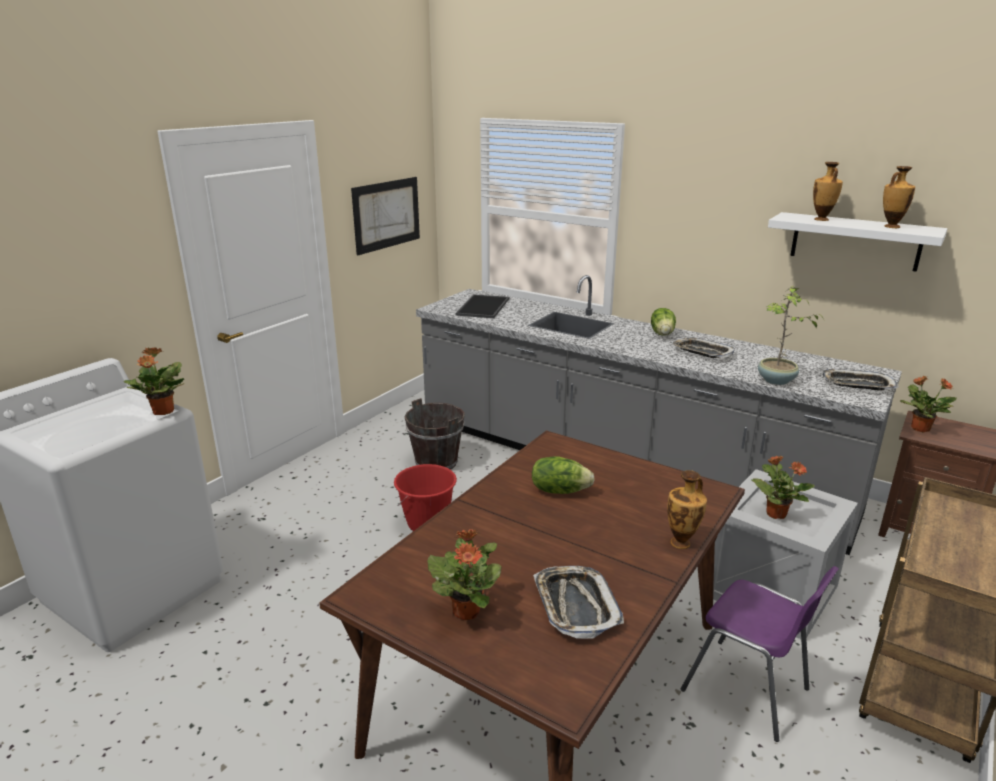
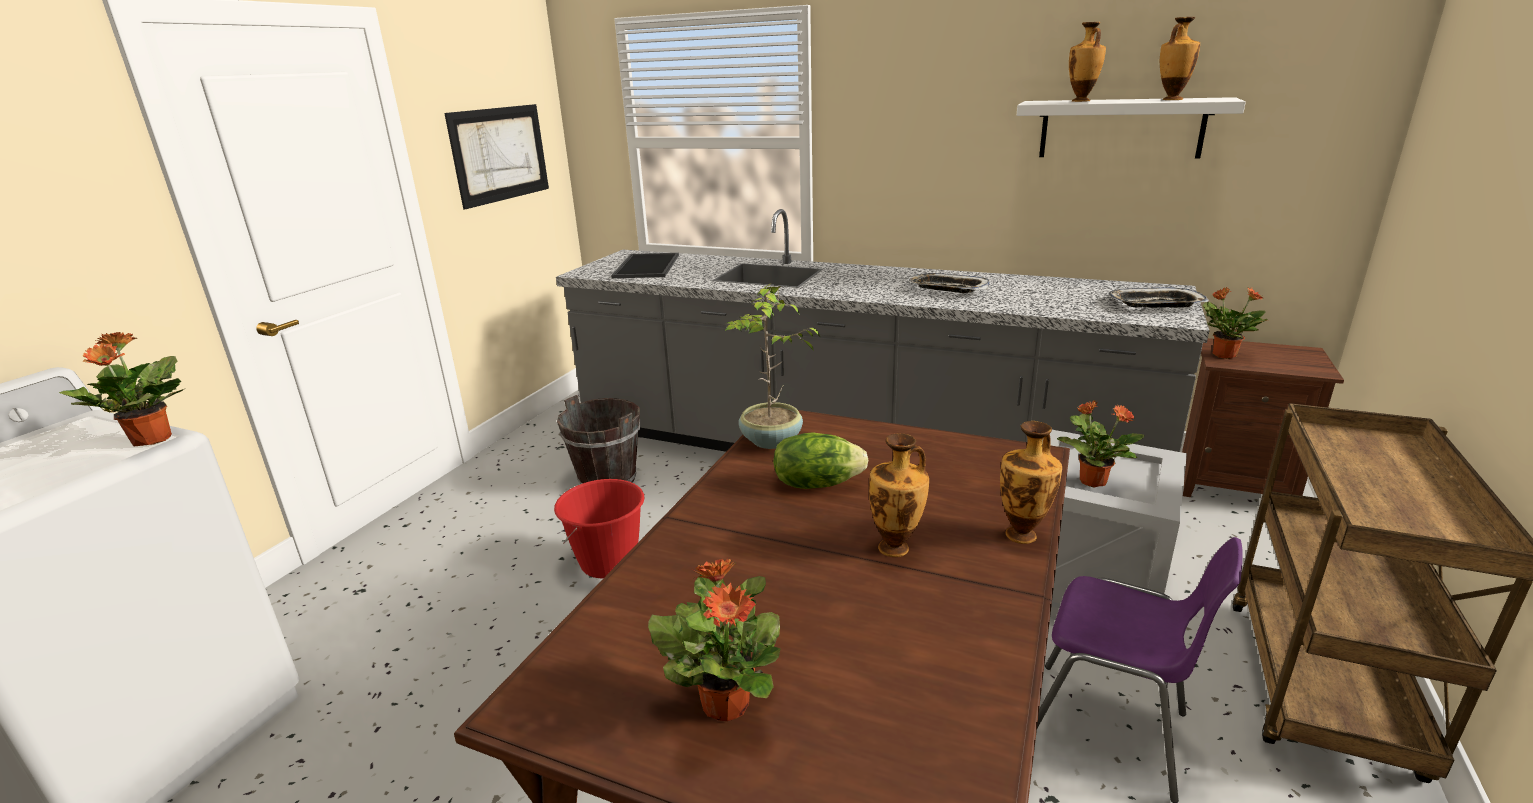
camera: 10 degrees left, 0 degrees up
(575, 605) = (905, 661): tray -> none
(595, 539) = (896, 548): none -> vase
(663, 334) = (889, 274): lettuce -> none
(776, 381) = (1056, 310): potted plant -> potted plant (771, 441)

